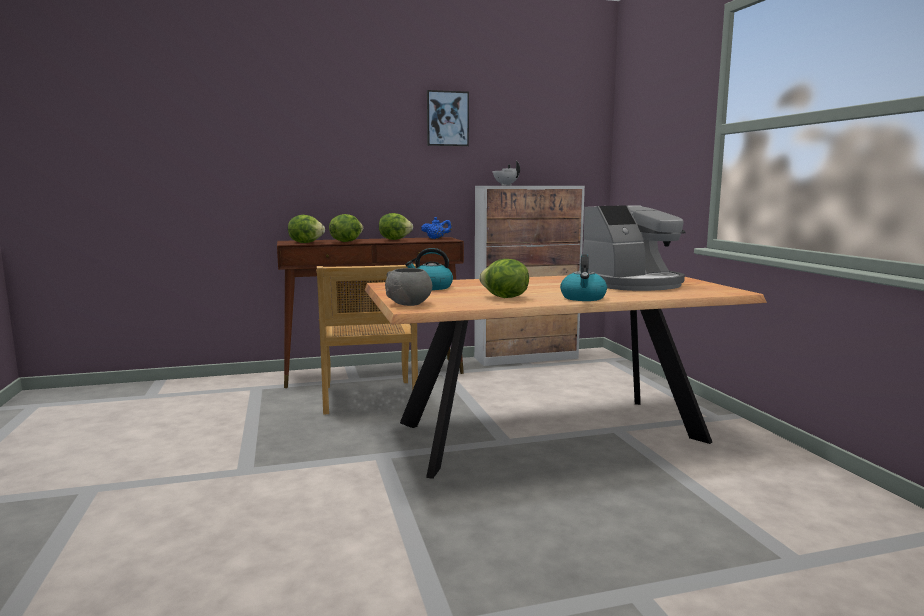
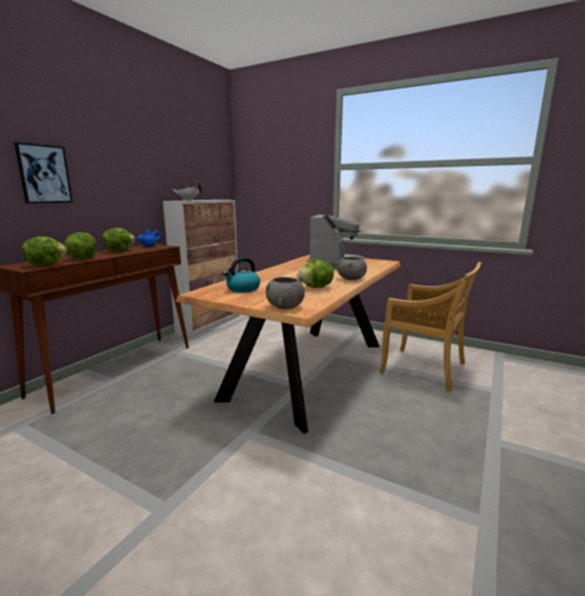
camera: 45 degrees left, 5 degrees up
(369, 398) = (153, 392): beige chair -> beige chair (425, 369)
(447, 118) = (136, 144): picture -> picture (44, 174)
(583, 298) = (351, 279): kettle -> grey bowl

